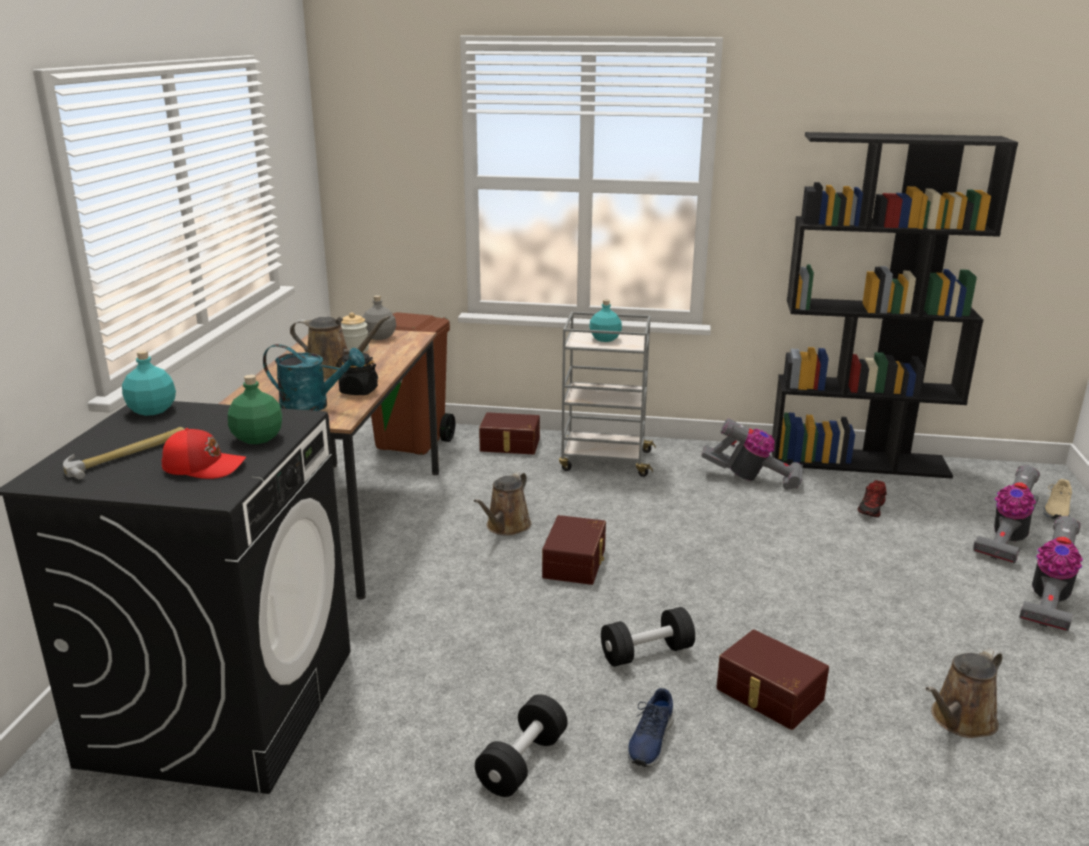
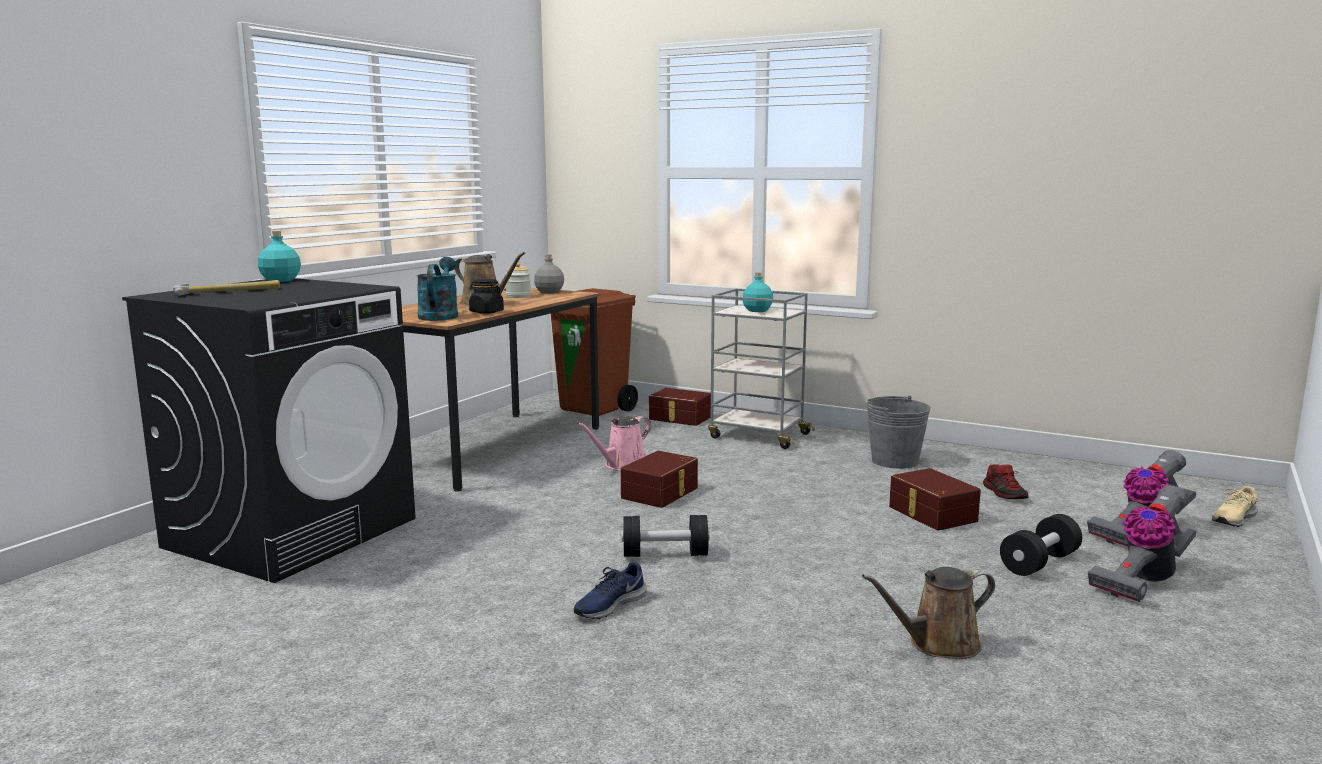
camera: 20 degrees right, 10 degrees down
(204, 466) = (267, 297): red cap -> none
(258, 438) = (327, 291): green bottle -> none
(313, 406) = (439, 315): turquoise watering can -> turquoise watering can turned 120 degrees counterclockwise
(506, 527) = (622, 465): brown watering can -> pink watering can
(522, 762) = (484, 599): black dumbbell -> black dumbbell (1039, 563)
(752, 479) = (894, 461): vacuum cleaner -> grey bucket
(768, 695) = (753, 596): brown storage box -> brown storage box (931, 514)
(859, 461) = (1027, 461): black bookcase -> none
(872, 508) = (1005, 493): shoe -> shoe turned 60 degrees counterclockwise

